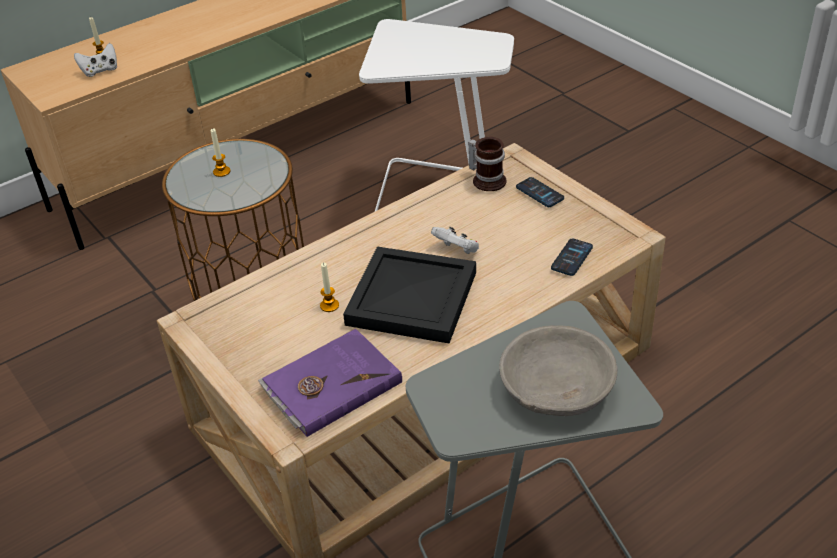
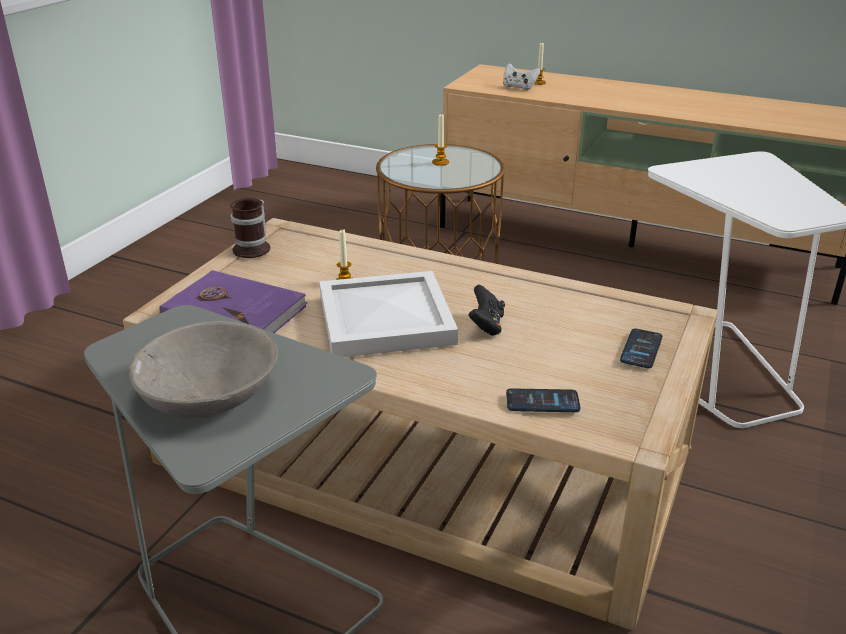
camera: 60 degrees right, 10 degrees down
(409, 299) = (383, 318): black tray -> white tray
(457, 250) = (486, 325): white game controller -> black game controller
(487, 179) = (626, 310): mug -> mug (255, 248)

